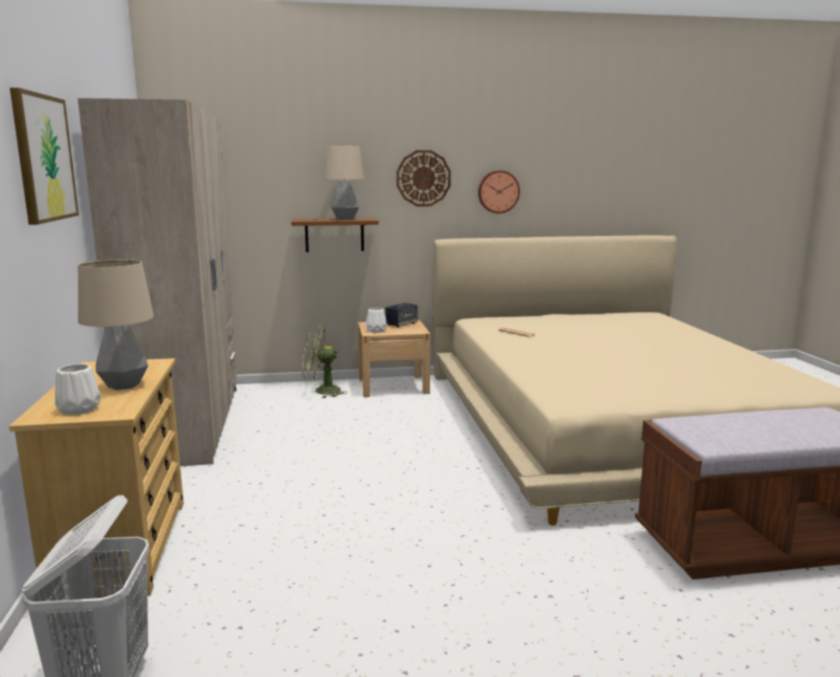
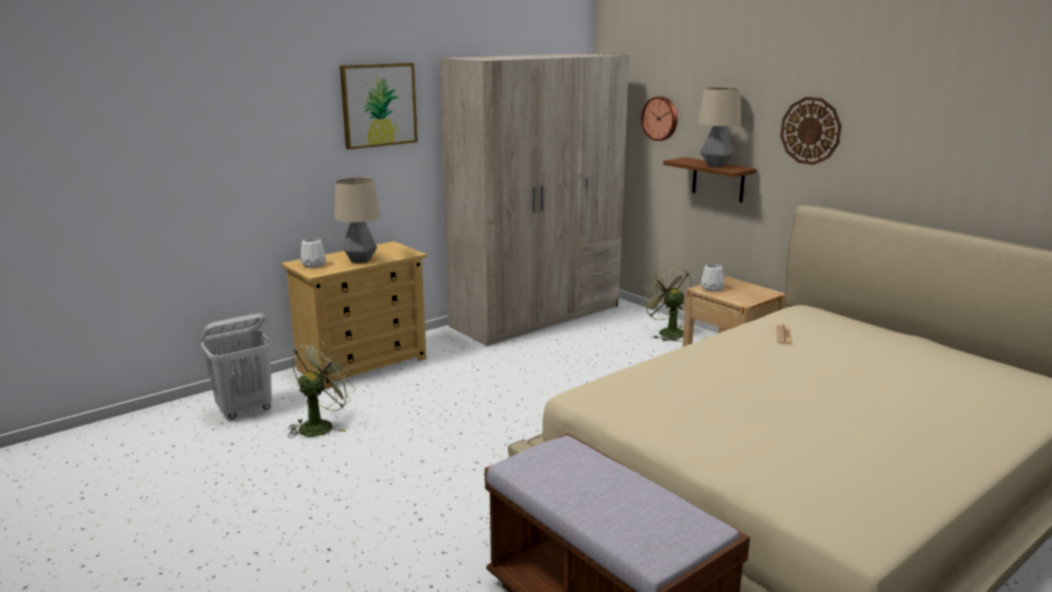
camera: 60 degrees right, 5 degrees up
(256, 619) = (320, 425): none -> green fan
(401, 324) = (752, 291): speaker -> none
(498, 191) = (898, 159): wall clock -> wall clock (660, 118)

